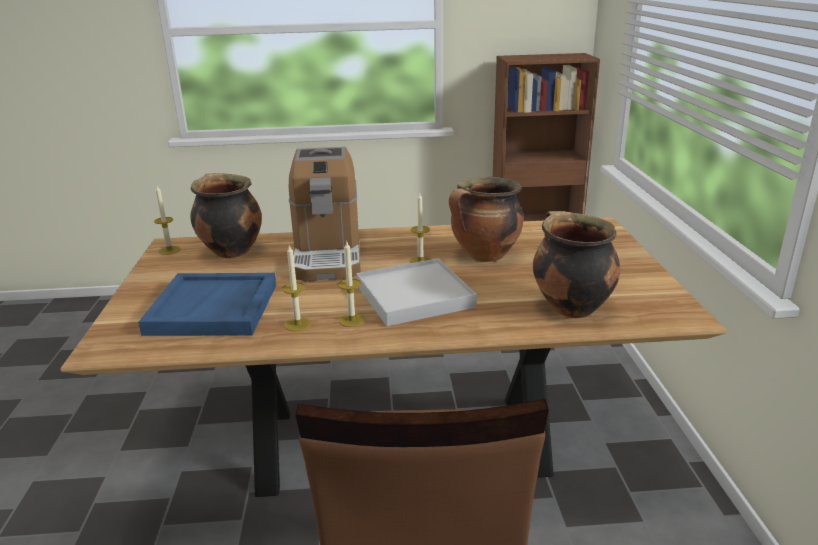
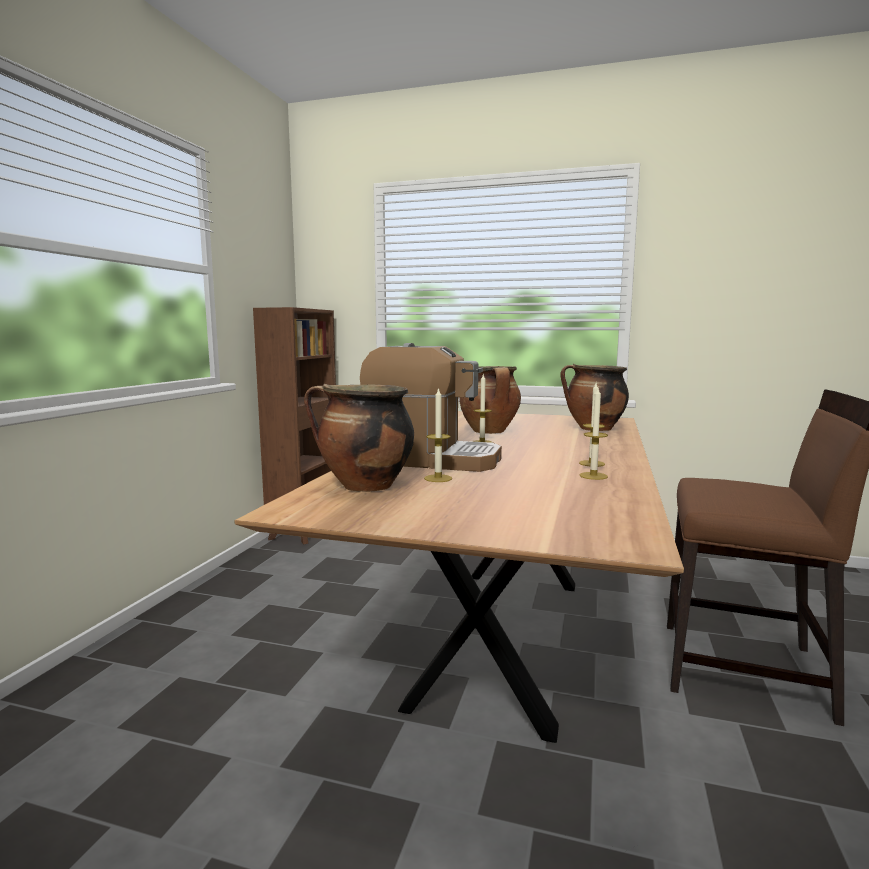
camera: 70 degrees left, 15 degrees down
(169, 250) = (309, 512): candle -> candle (438, 478)
(214, 309) = (538, 498): blue tray -> none
(414, 296) = (554, 449): white tray -> none

